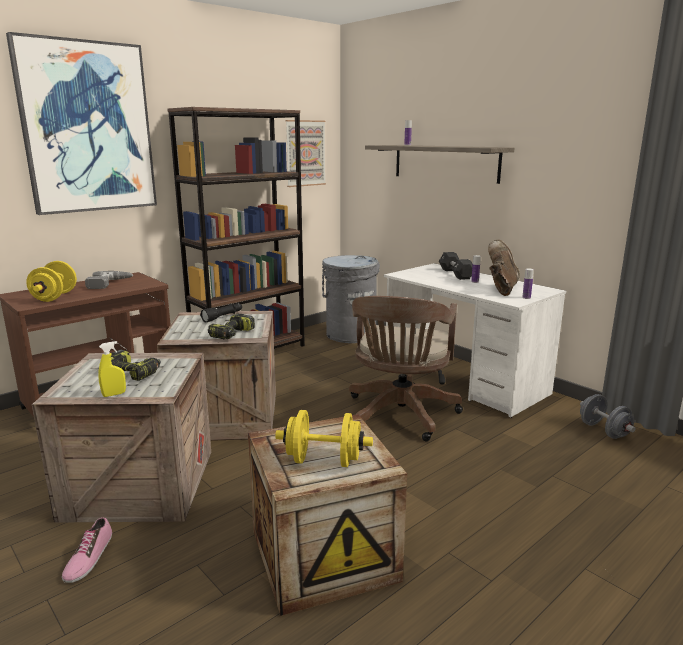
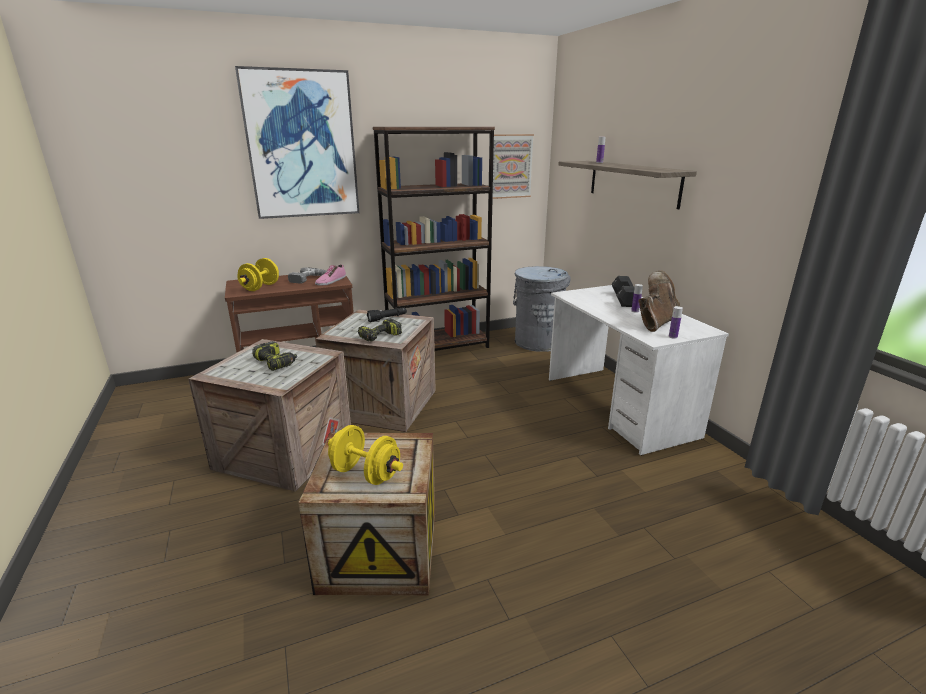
camera: 20 degrees right, 5 degrees up
(88, 557) = (214, 504): shoe -> shoe (330, 281)
(114, 394) = (247, 380): yellow spray bottle -> none
(400, 416) = (531, 432): brown office chair -> none
(604, 430) = (736, 491): grey dumbbell -> none

